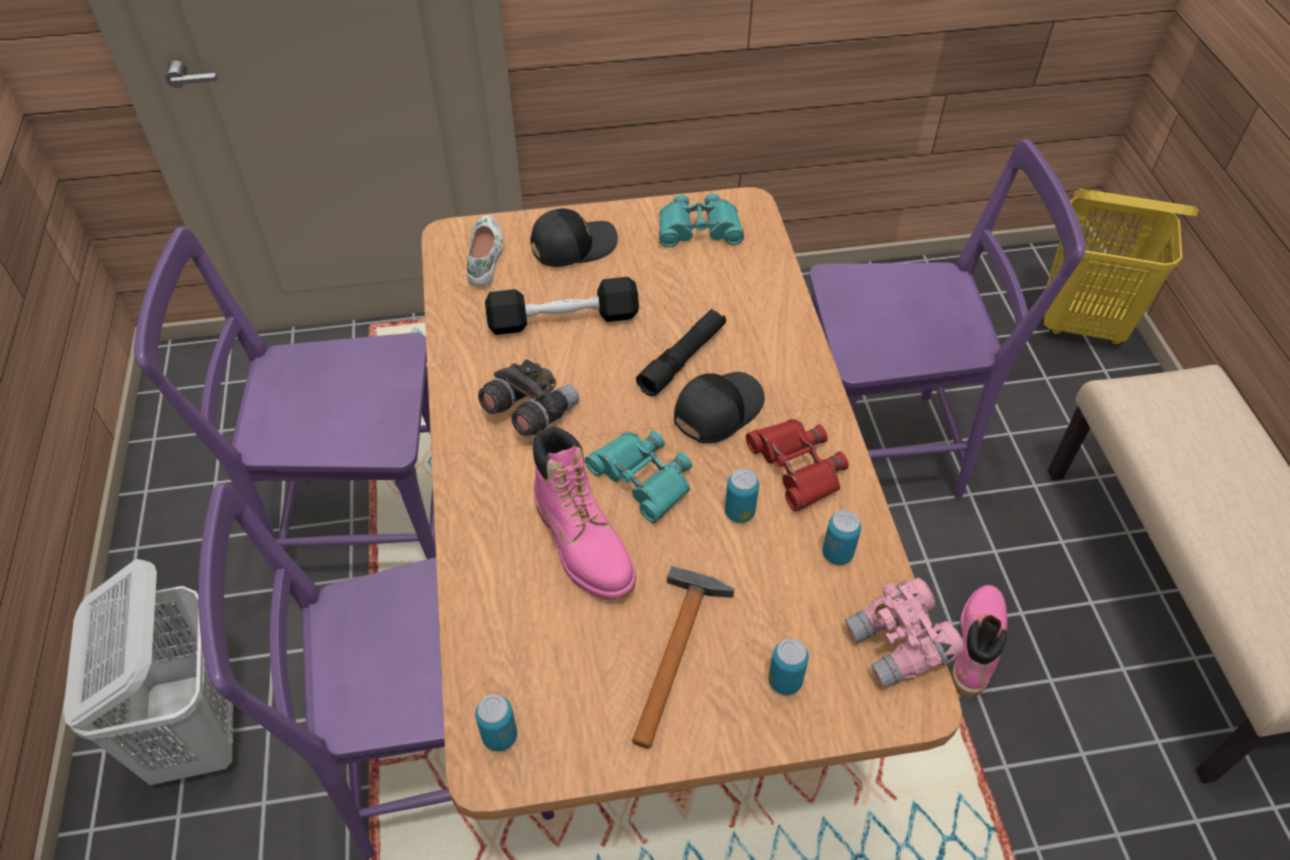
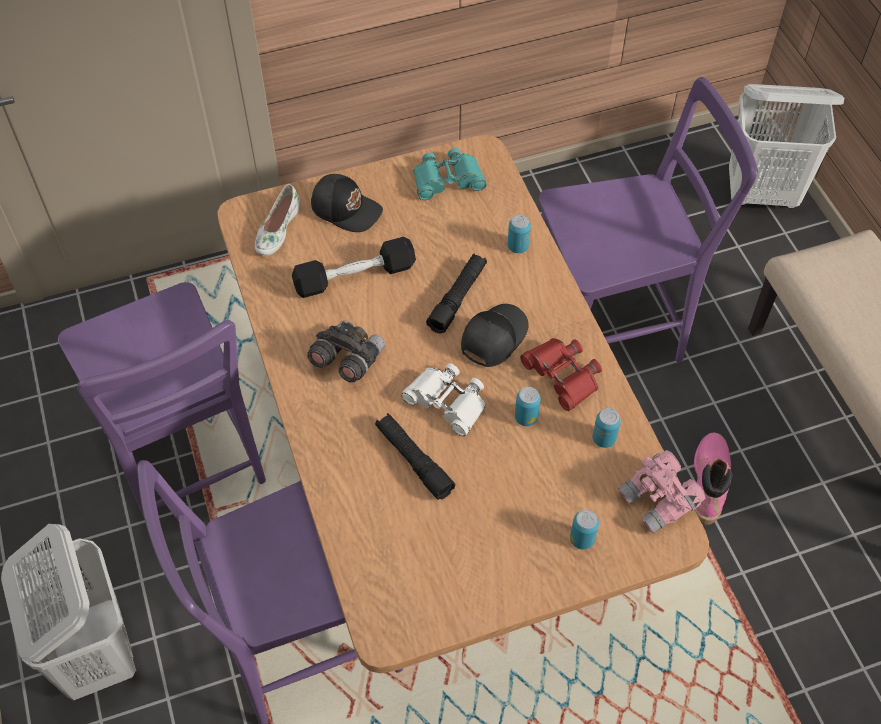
camera: 10 degrees left, 5 degrees up
(361, 529) = (188, 464): purple chair -> purple chair turned 105 degrees counterclockwise
(485, 256) = (277, 228): white shoe -> white shoe turned 150 degrees counterclockwise
(499, 736) = (386, 612): can -> can (517, 247)
(572, 245) = (346, 209): black cap -> black cap turned 60 degrees clockwise
(583, 544) = (413, 460): pink boot -> black flashlight
(642, 478) = (447, 402): turquoise binoculars -> white binoculars
(677, 650) = (500, 529): hammer -> none
(1082, 324) = (762, 193): yellow laundry basket -> white laundry basket

